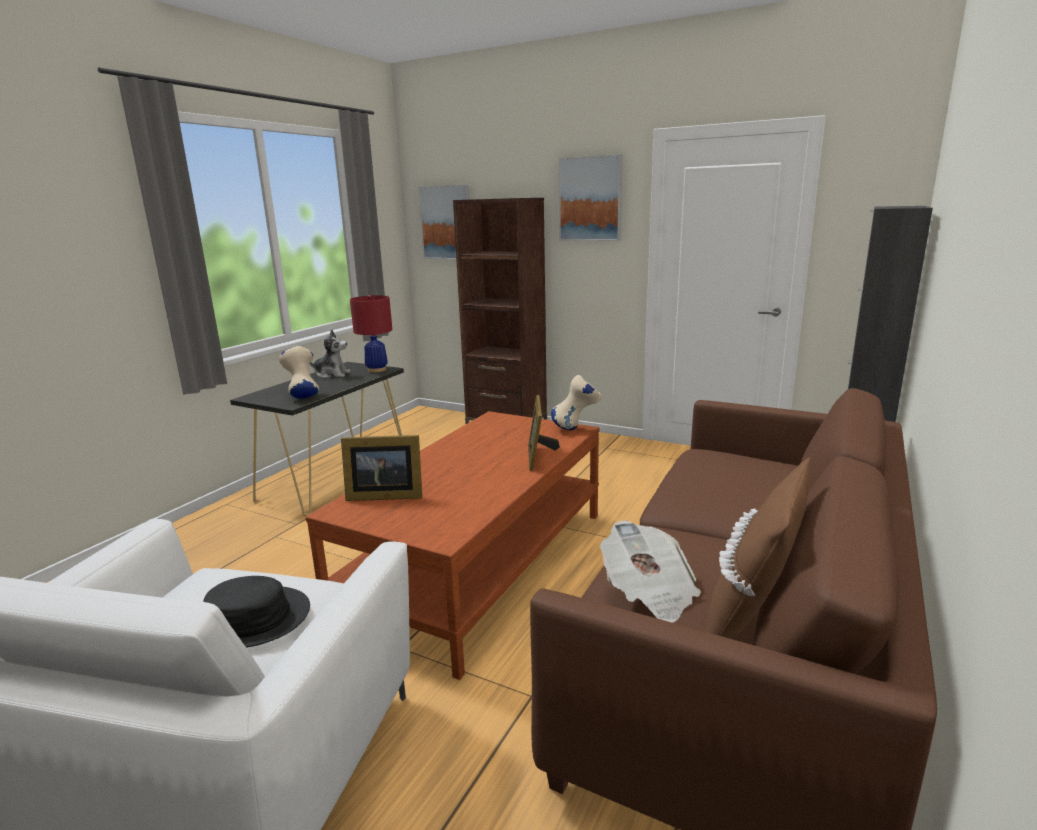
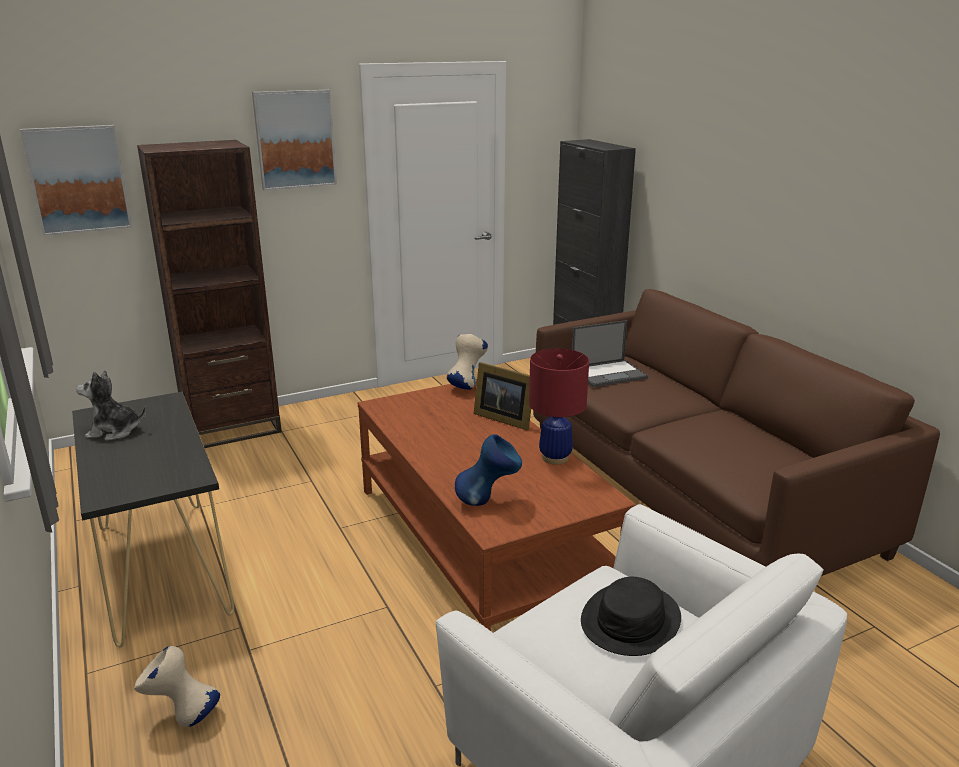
camera: 55 degrees left, 5 degrees up
(302, 397) = (175, 466): beige vase -> beige vase (182, 717)
(332, 374) = (114, 431): plush toy -> plush toy turned 135 degrees counterclockwise
(377, 370) = (157, 404): red table lamp -> red table lamp (555, 457)
(383, 495) = (488, 501): picture frame -> blue vase
(649, 593) = (739, 460): newspaper -> none
(732, 469) = (609, 373): none -> laptop
(752, 619) = (787, 445): brown pillow -> none

